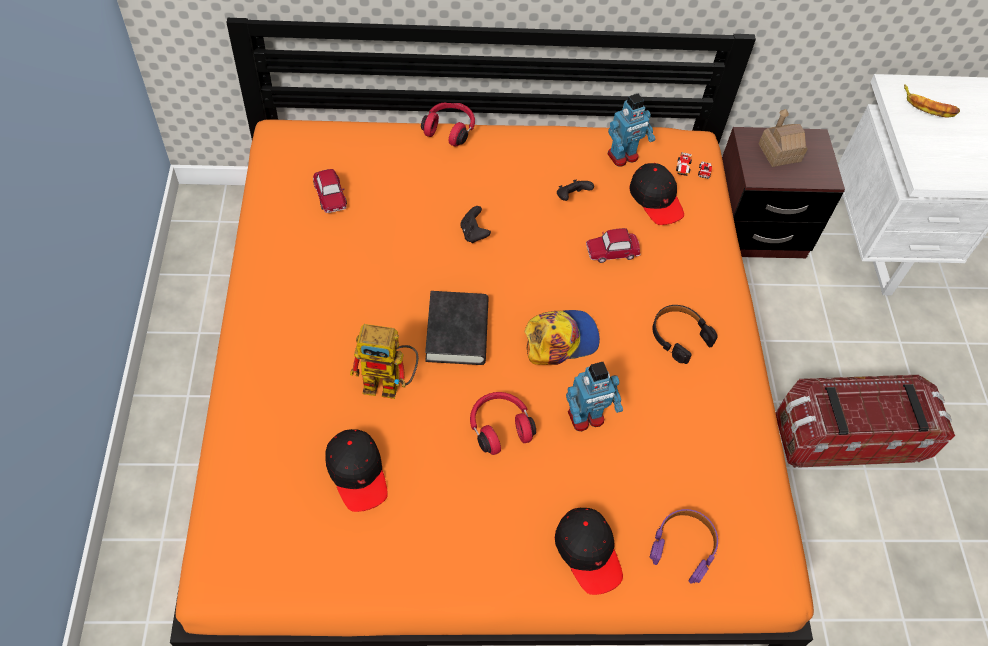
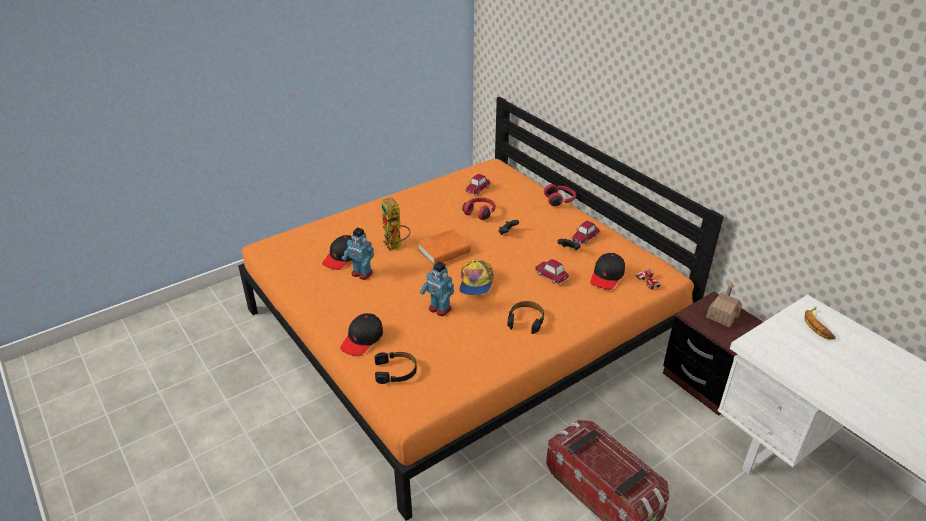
camera: 60 degrees right, 20 degrees down
(457, 332) = (444, 251): black book -> orange book
(499, 427) = (405, 285): red headphones -> red headphones (480, 213)
(556, 163) = (585, 237): none -> toy car
(560, 339) = (476, 282): cap -> cap turned 60 degrees clockwise
(623, 156) = (621, 255): toy robot -> toy robot (361, 274)
(684, 546) = (396, 371): purple headphones -> black headphones

